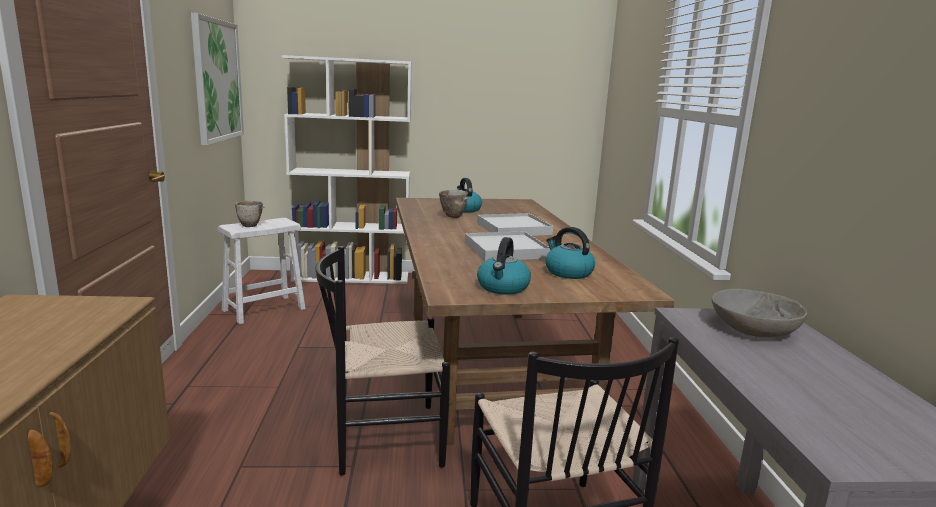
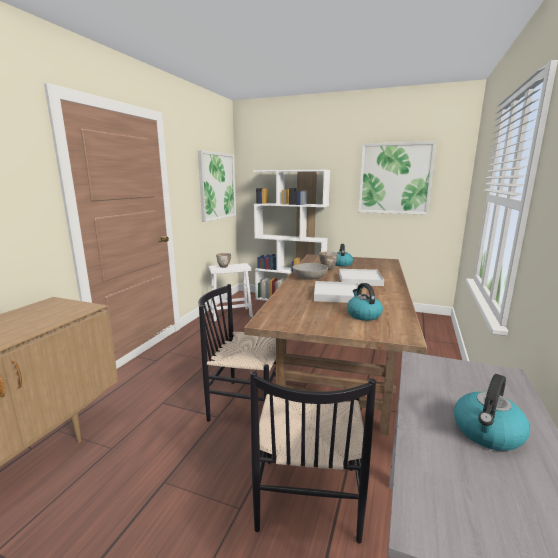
camera: 25 degrees right, 0 degrees up
(503, 288) = (304, 321): kettle -> kettle (487, 433)
(509, 81) = (395, 178): none -> picture
(753, 329) = (471, 382): grey bowl -> grey bowl (310, 277)

